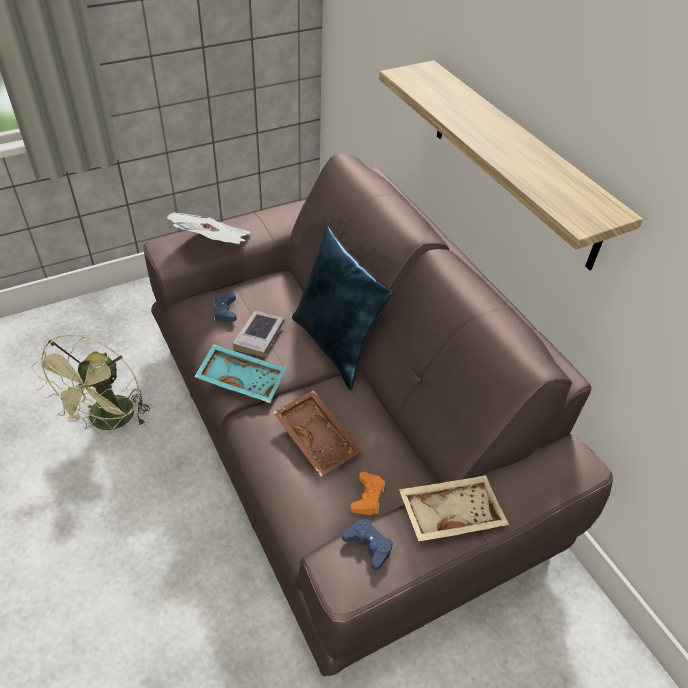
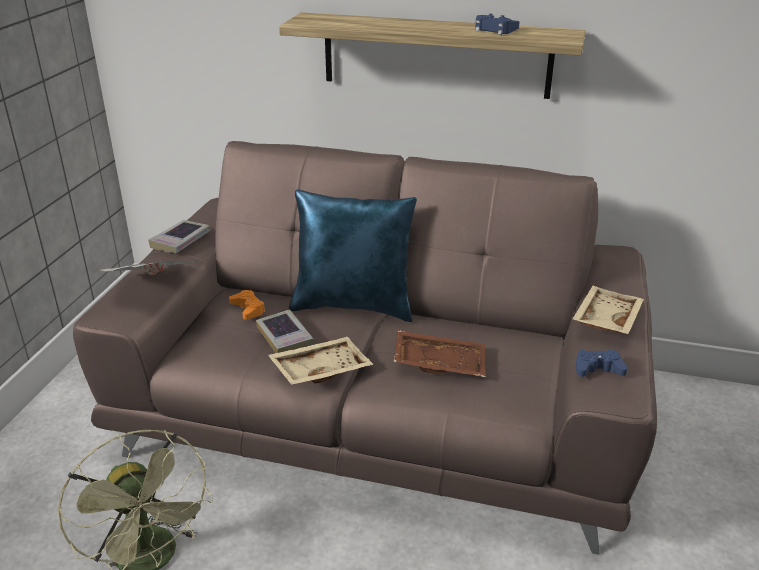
camera: 45 degrees left, 15 degrees down
(225, 311) = (223, 339): blue game controller -> blue game controller (494, 30)
(242, 379) = (320, 369): turquoise tray -> beige tray
(279, 215) = (181, 240): none -> book
(368, 497) = (528, 368): orange game controller -> orange game controller (248, 309)

